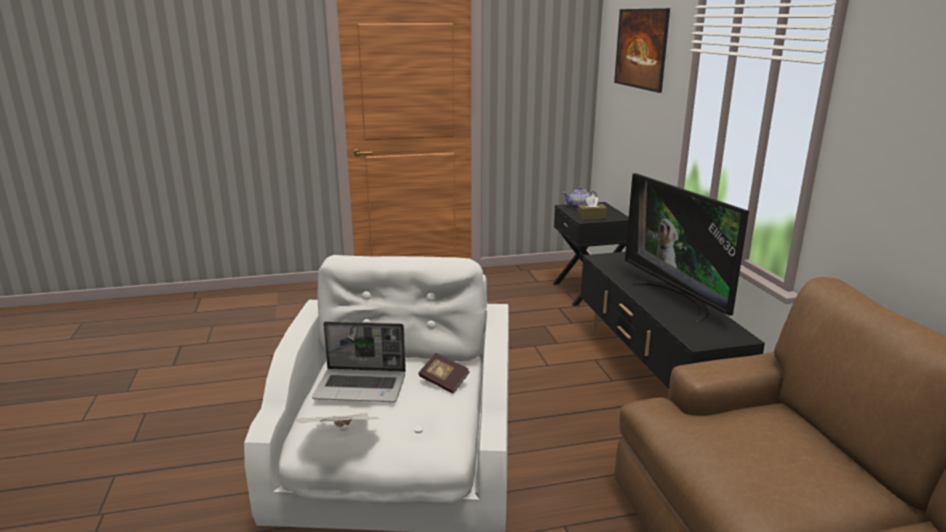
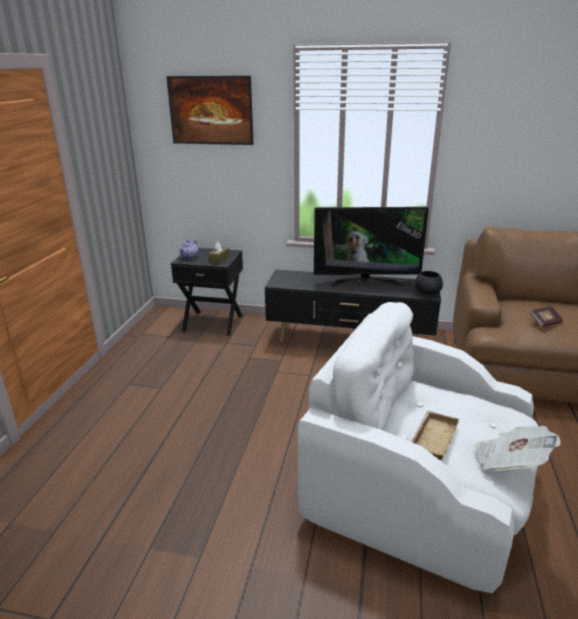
camera: 65 degrees left, 5 degrees up
(362, 387) = (432, 437): laptop -> beige tray
(444, 381) = (433, 397): book -> book (545, 322)
(705, 339) = (428, 292): none -> black bowl

